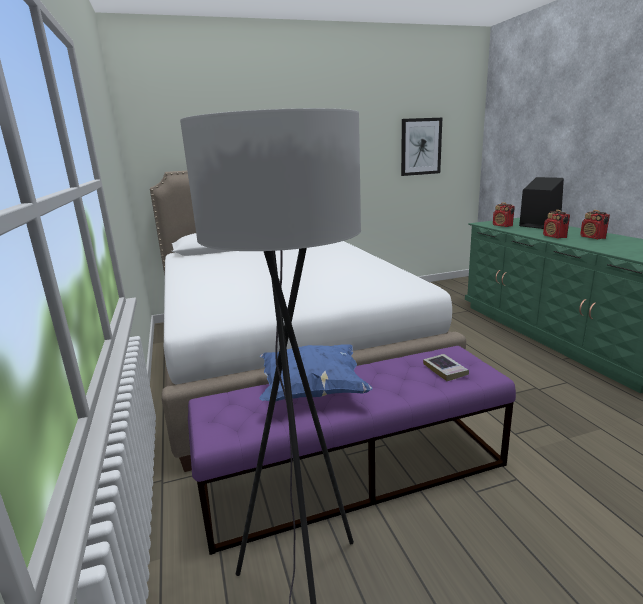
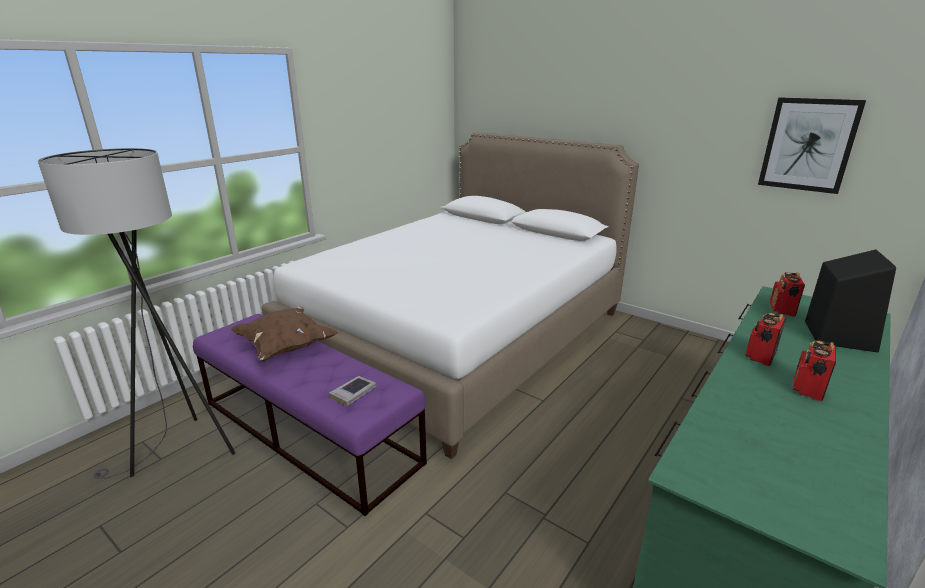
camera: 55 degrees right, 5 degrees up
(312, 391) = (285, 347): blue pillow -> brown pillow

